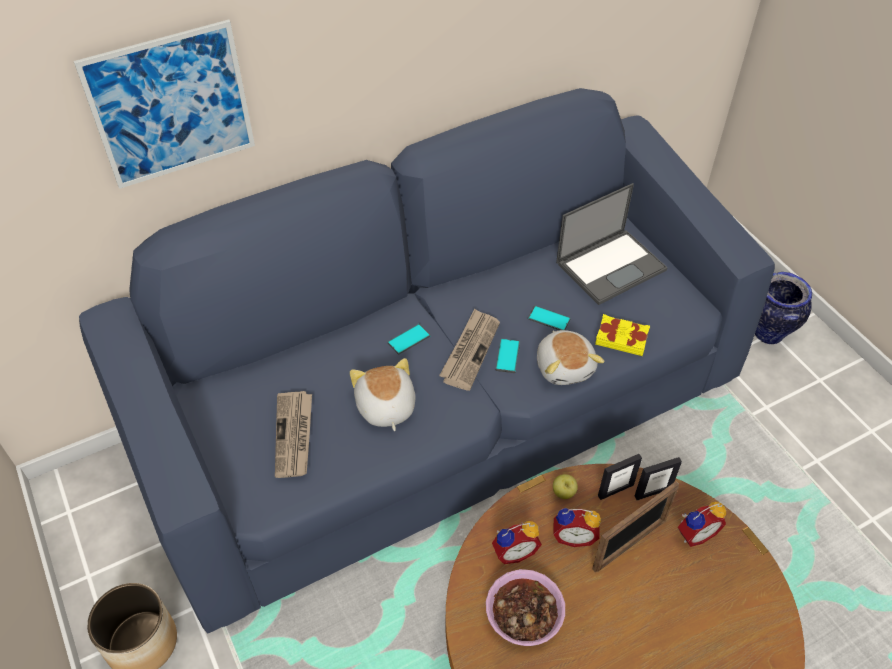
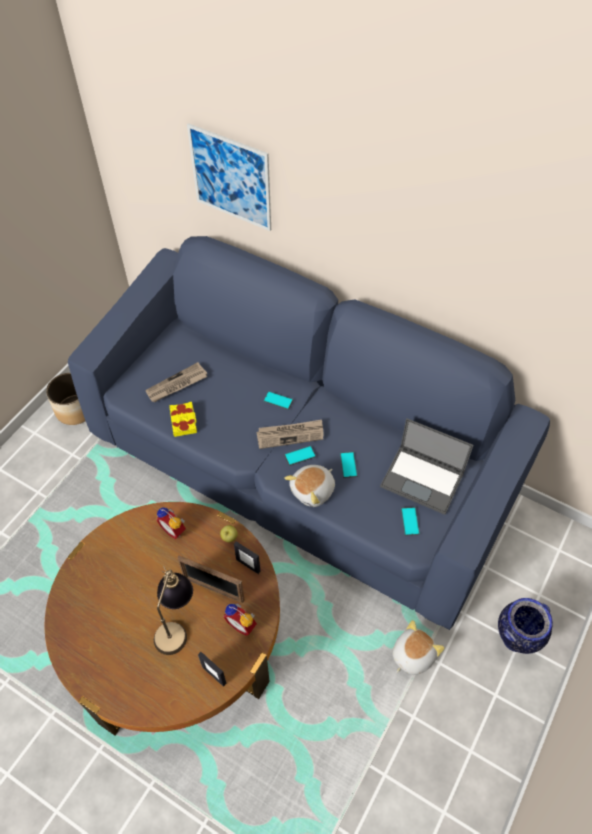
camera: 60 degrees right, 5 degrees up
(385, 407) = (222, 415): plush toy -> plush toy (412, 655)
(524, 614) = (137, 553): bowl -> none
(573, 535) = (202, 556): alarm clock -> none
(621, 338) = (360, 512): yellow book -> yellow book (184, 421)
(652, 492) = (259, 587): picture frame -> picture frame (214, 675)
(658, 302) = (409, 521): none -> phone
(661, 610) = (176, 624): none -> table lamp

